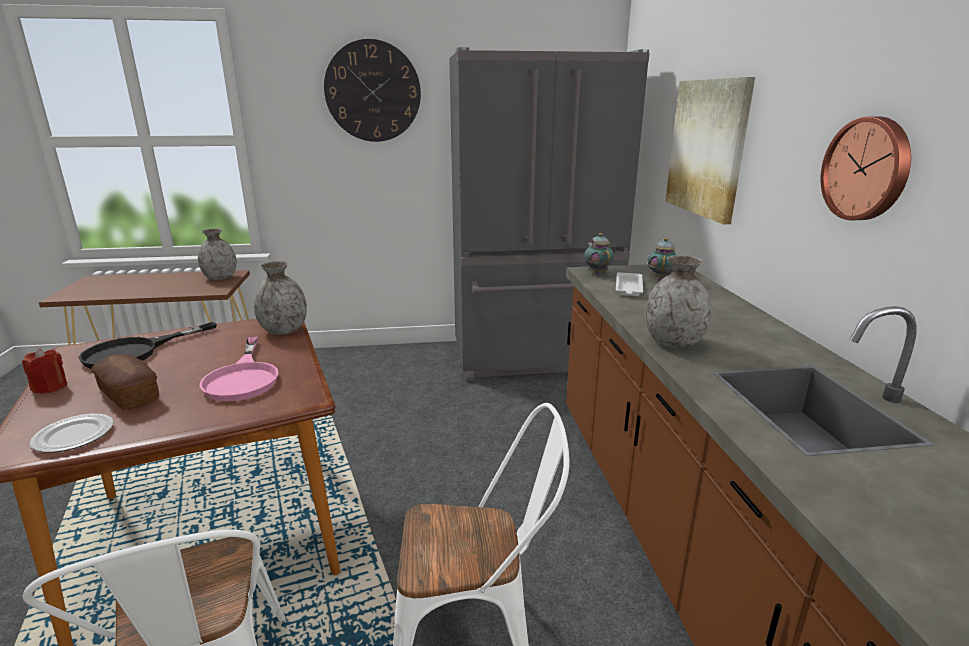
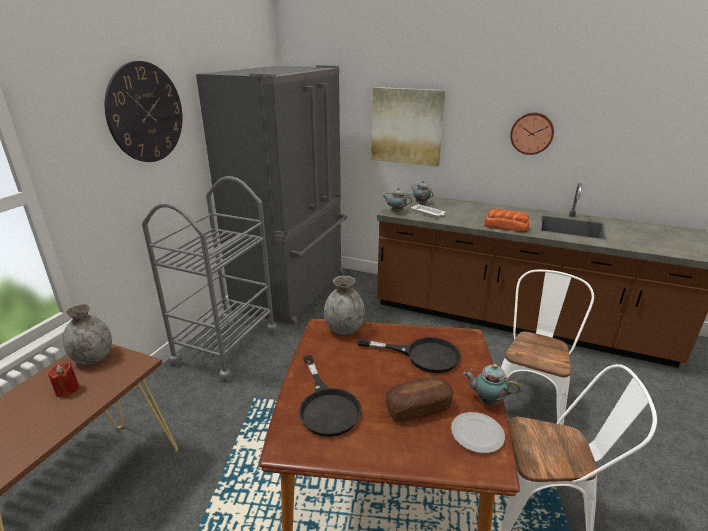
camera: 60 degrees left, 5 degrees up
(50, 387) = (374, 455): red candle -> red candle (67, 390)
(146, 433) = (487, 400): none -> teapot
(243, 378) = (422, 355): pink frying pan -> black frying pan
(395, 362) = (226, 347): none -> grey cart
(674, 342) = (505, 226): grey vase -> bread

